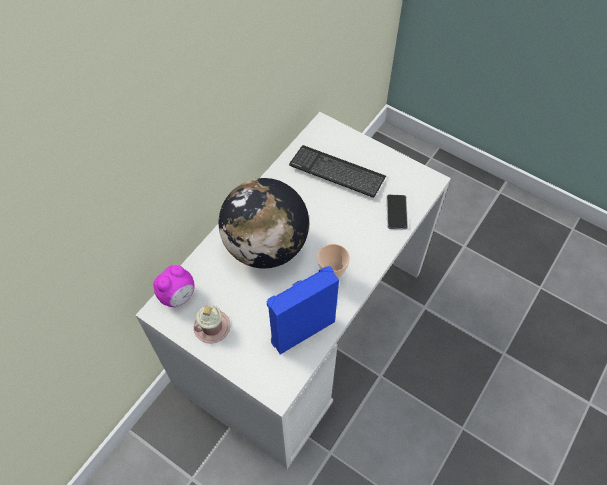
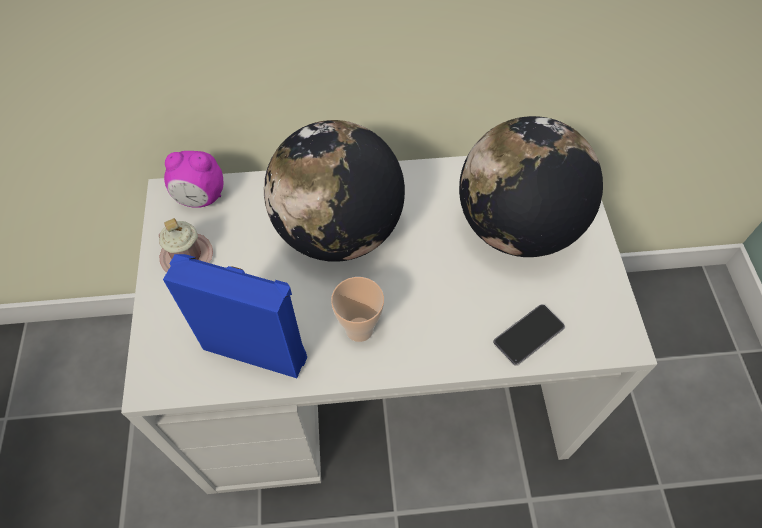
camera: 50 degrees right, 0 degrees up
(337, 172) = (516, 226): keyboard -> globe

